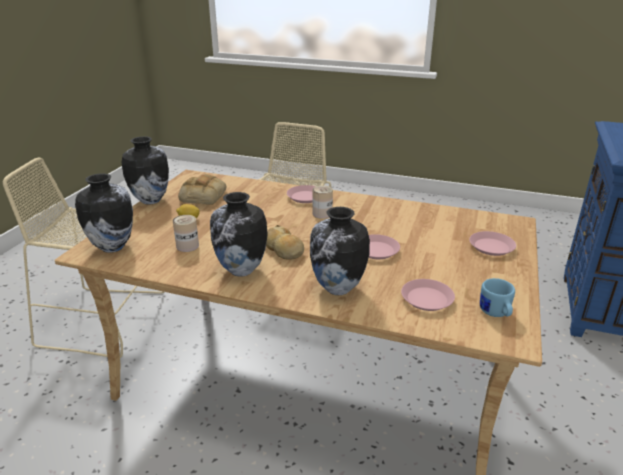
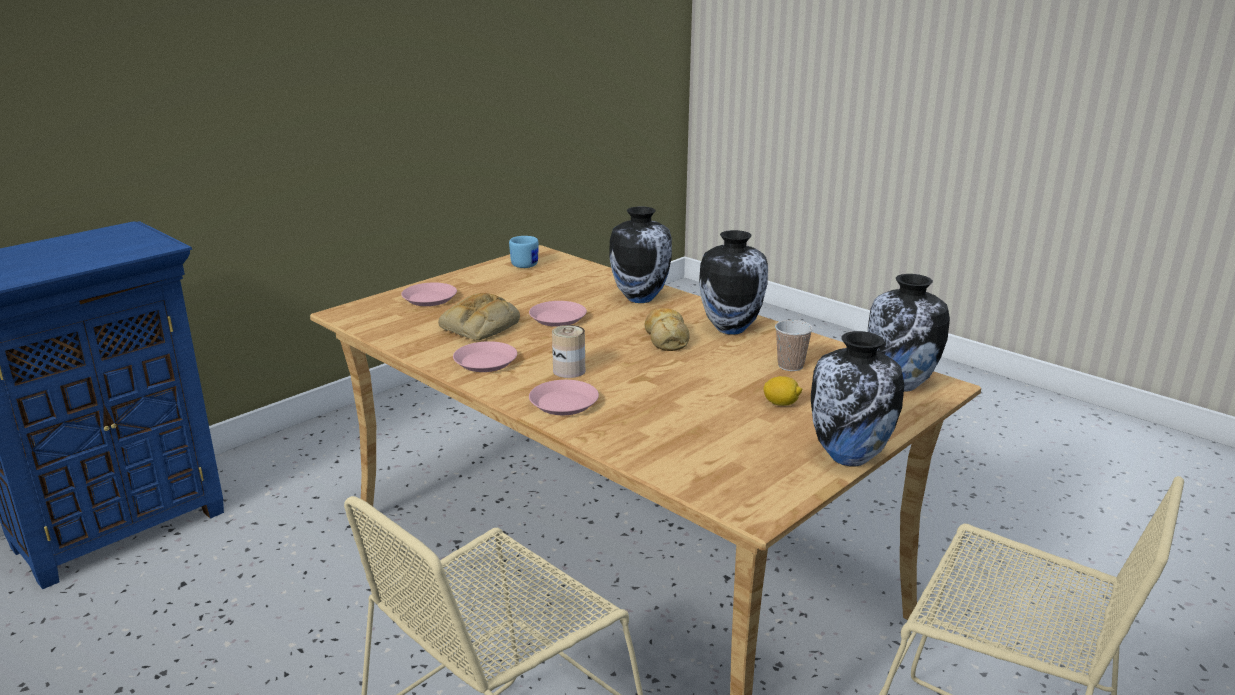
camera: 155 degrees left, 5 degrees down
(187, 246) = (790, 366): can -> cup
(202, 195) = (745, 447): bread -> bread (480, 326)
(427, 299) = (567, 279): pink plate -> pink plate (485, 362)

